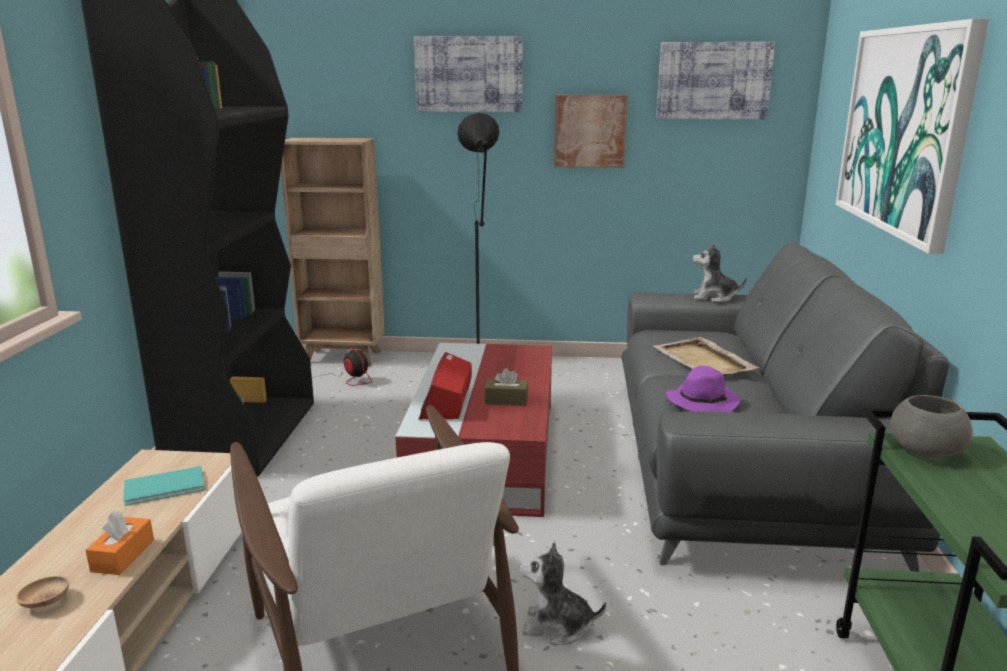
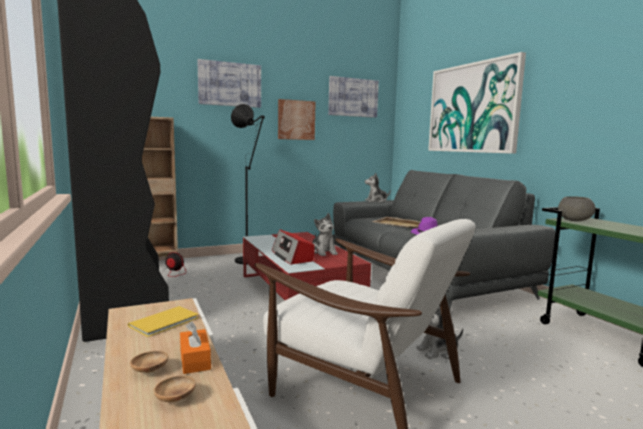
camera: 30 degrees left, 10 degrees down
(70, 556) = (149, 370): none -> brown bowl
(167, 487) = (166, 322): turquoise book -> yellow book
(506, 400) = (323, 252): brown tissue box -> plush toy

